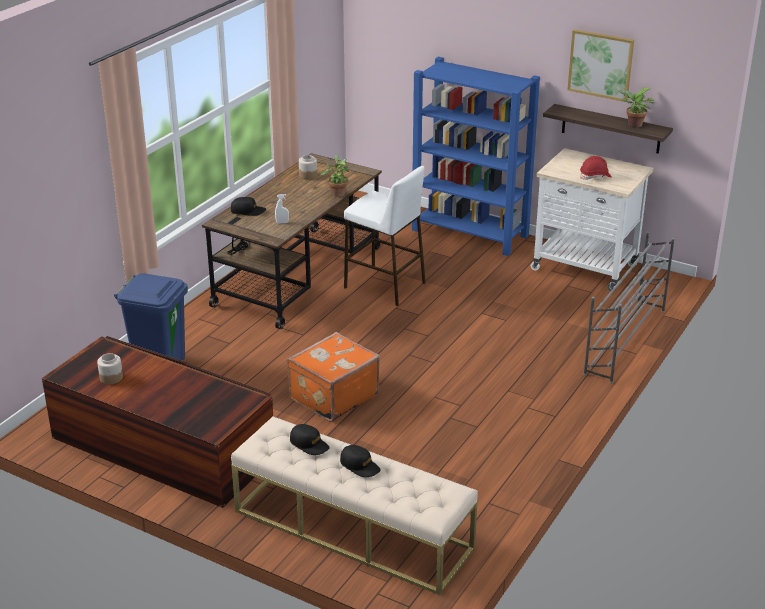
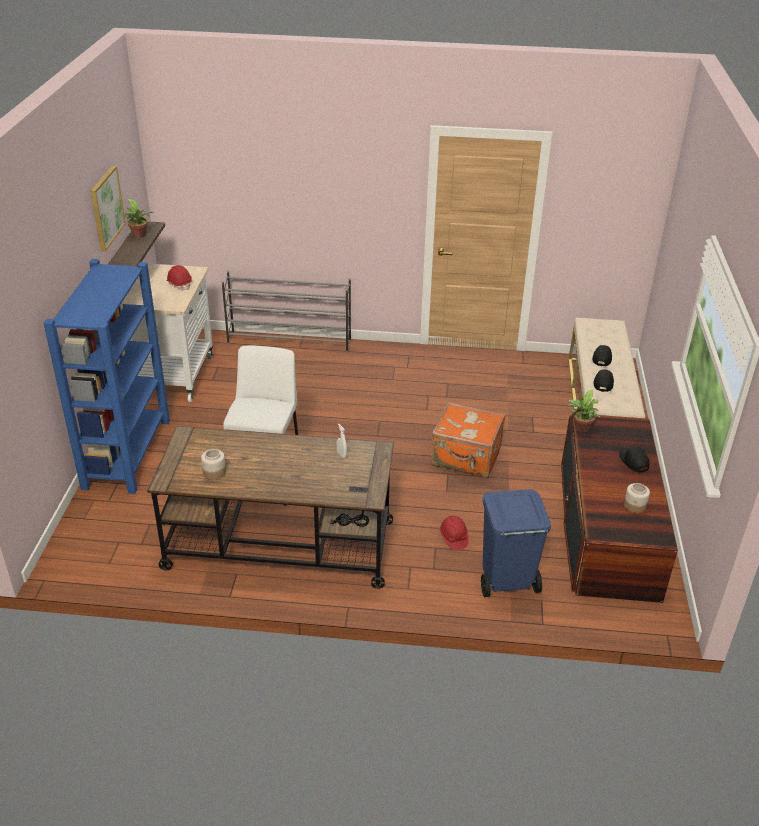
camera: 115 degrees left, 5 degrees up
(232, 355) = (453, 538): none -> red hard hat
(248, 211) = (331, 486): black cap -> black cap (633, 461)
(337, 193) = (251, 439): potted plant -> potted plant (581, 429)

